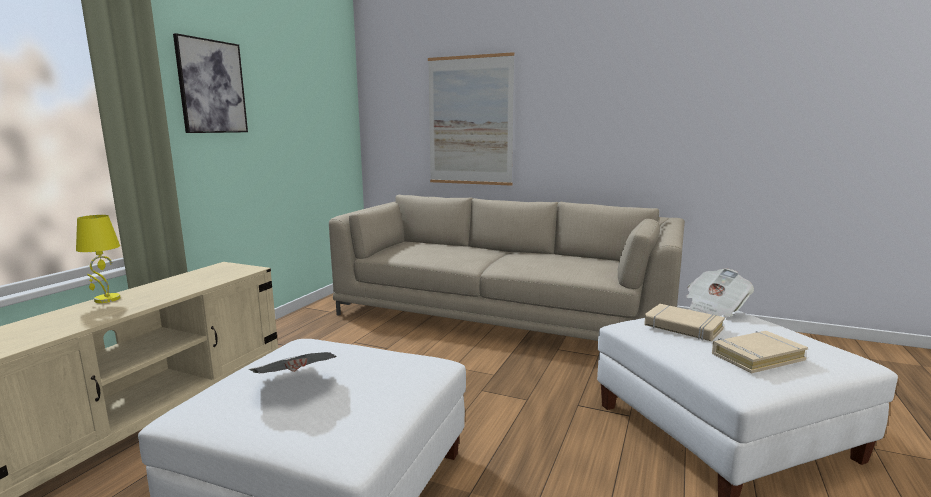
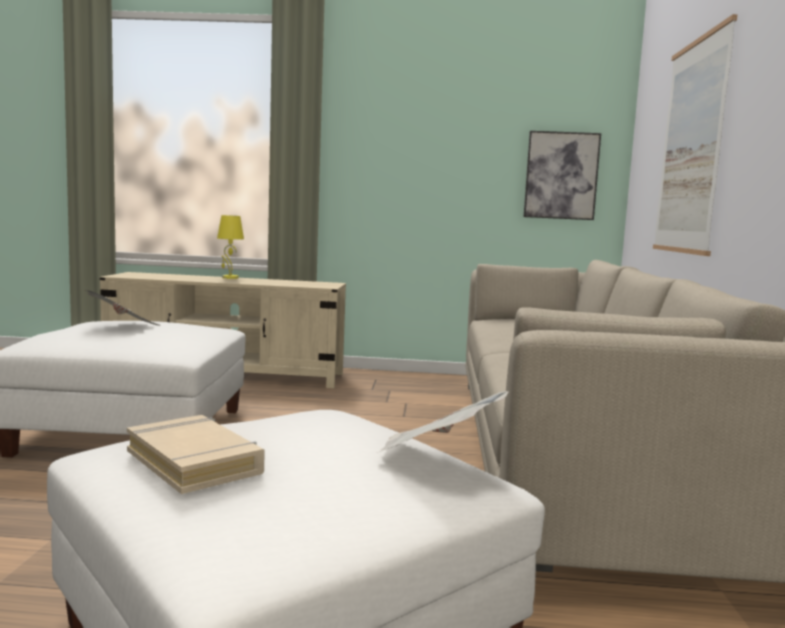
camera: 70 degrees right, 5 degrees down
(211, 87) = (389, 123): picture -> picture (561, 175)
(683, 327) = (312, 428): beige book -> none

